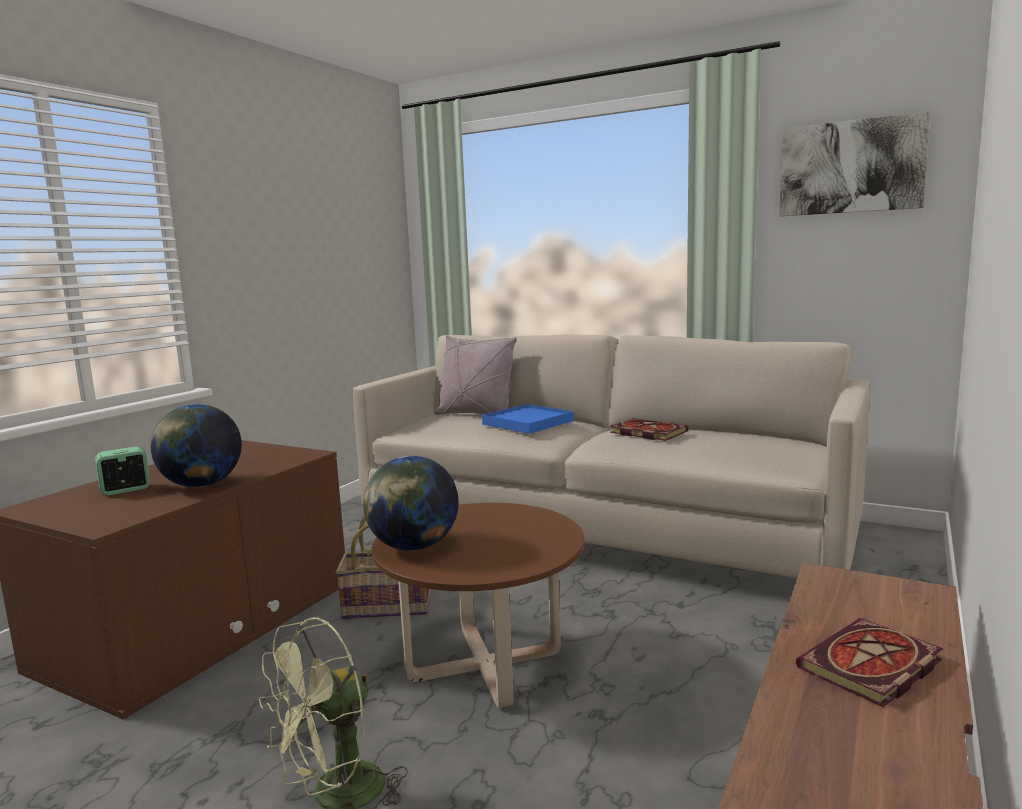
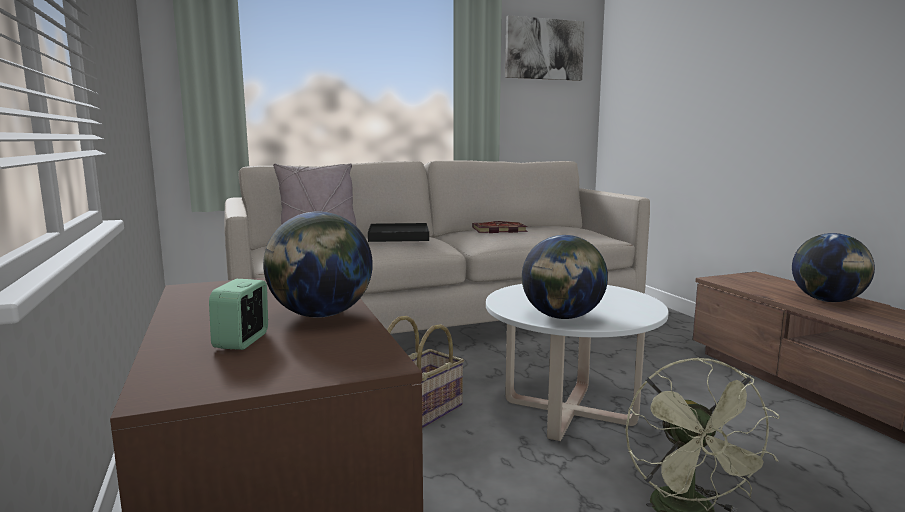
camera: 50 degrees left, 0 degrees up
(484, 664) = (569, 411): brown coffee table -> white coffee table
(528, 423) = (398, 236): blue tray -> black tray
(870, 667) = (828, 301): book -> globe

